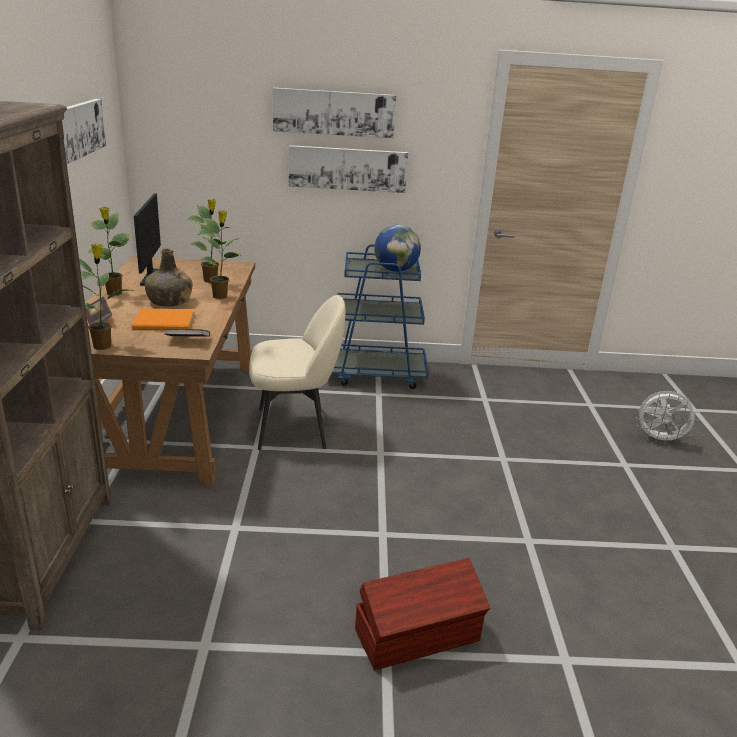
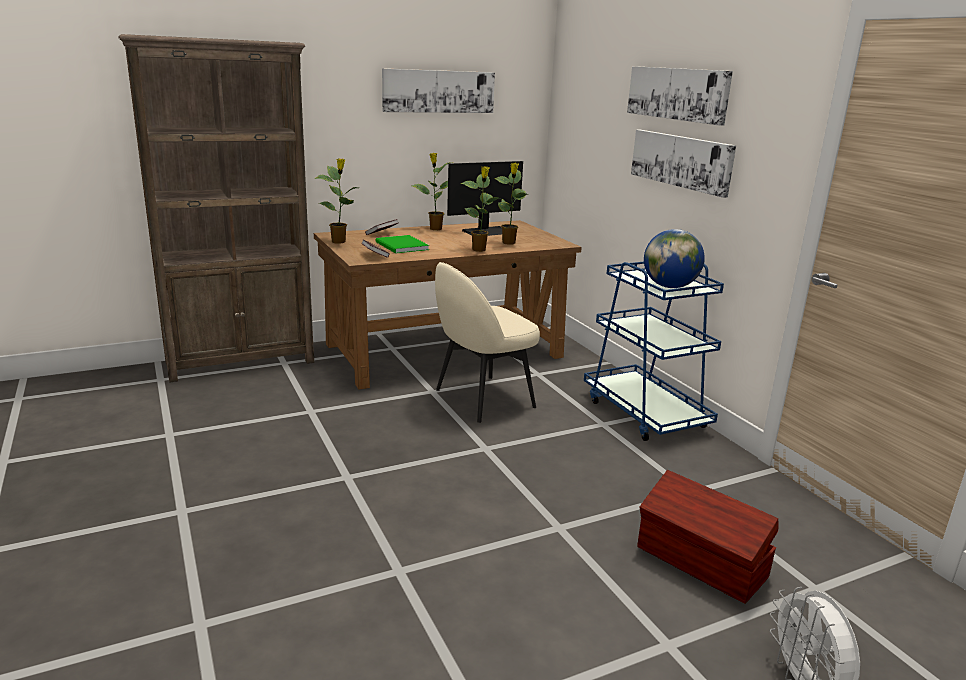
camera: 65 degrees right, 5 degrees down
(165, 322) = (401, 246): orange book -> green book
(169, 301) = (444, 241): green bottle -> none
(294, 428) = (482, 399): beige chair -> beige chair turned 90 degrees clockwise
(419, 636) = (207, 524): brown storage box -> brown storage box (701, 563)

